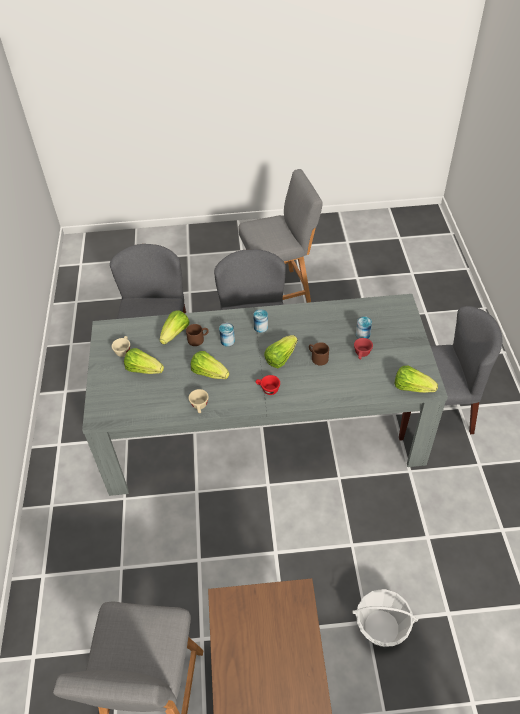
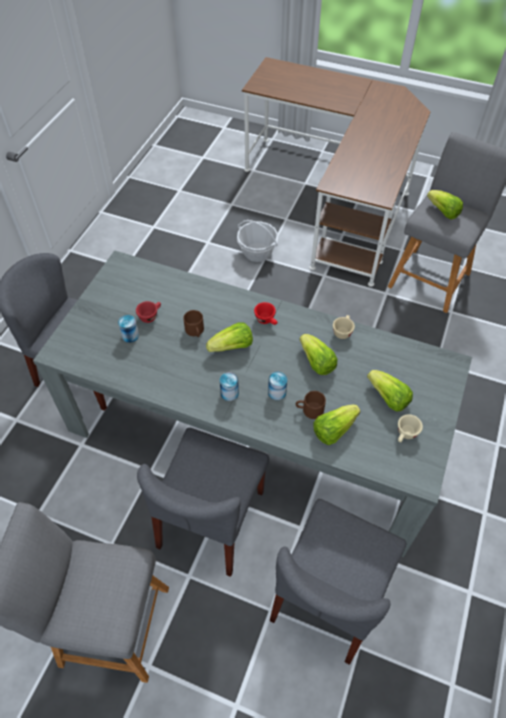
camera: 155 degrees left, 5 degrees up
(412, 387) = (135, 268): lettuce -> lettuce (443, 212)

